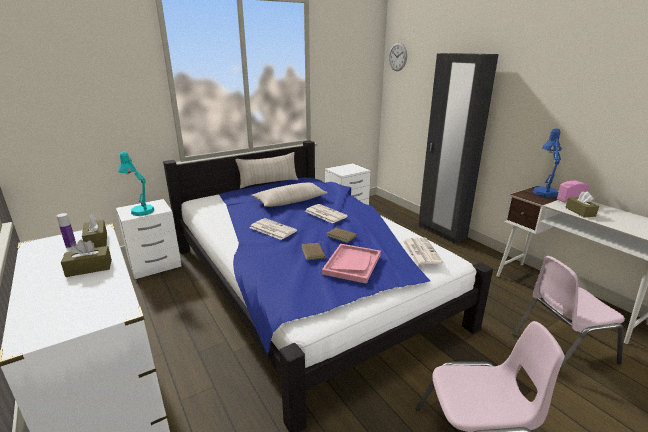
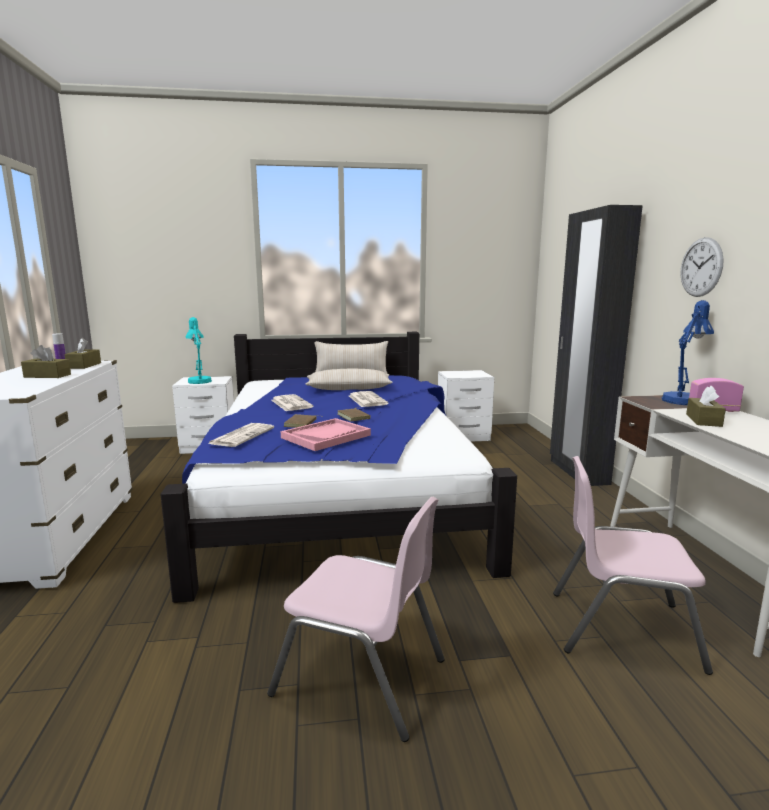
camera: 25 degrees right, 10 degrees down
(397, 57) = (551, 232): wall clock -> wall clock (701, 267)
(421, 251) = (428, 441): newspaper -> newspaper (242, 435)

